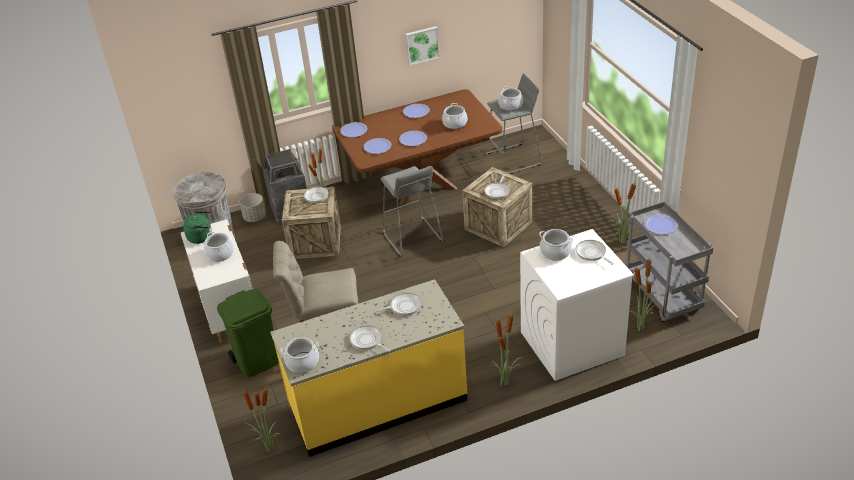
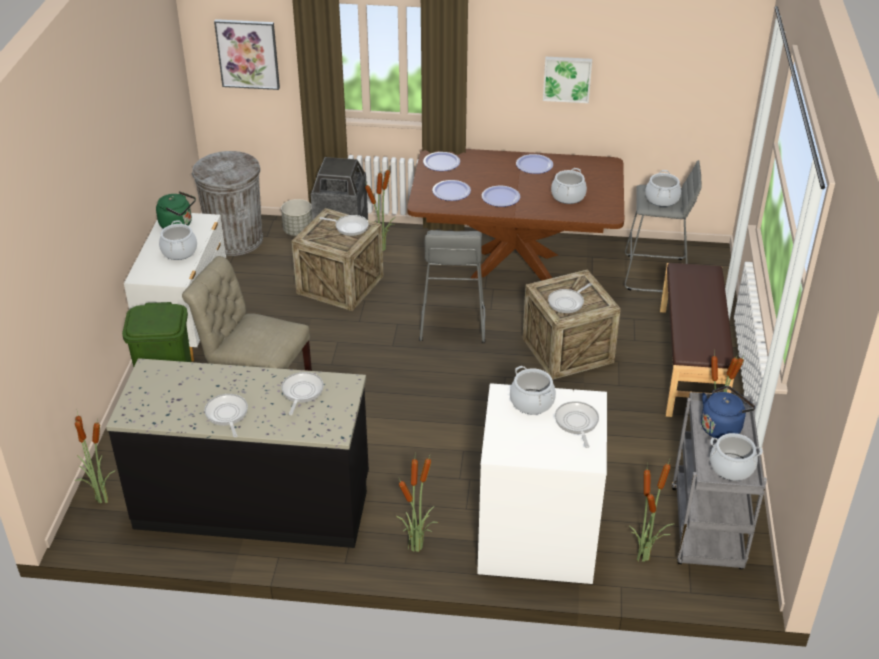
camera: 25 degrees right, 0 degrees up
(190, 96) = (248, 54): none -> picture
(302, 362) = (138, 408): cooking pot -> cooking pot (731, 467)
(378, 403) = (253, 503): yellow counter -> black counter
(403, 306) = (301, 392): frying pan -> frying pan turned 90 degrees counterclockwise
(577, 203) = (691, 362): none -> brown bench
(660, 225) = (722, 427): plate -> blue kettle

